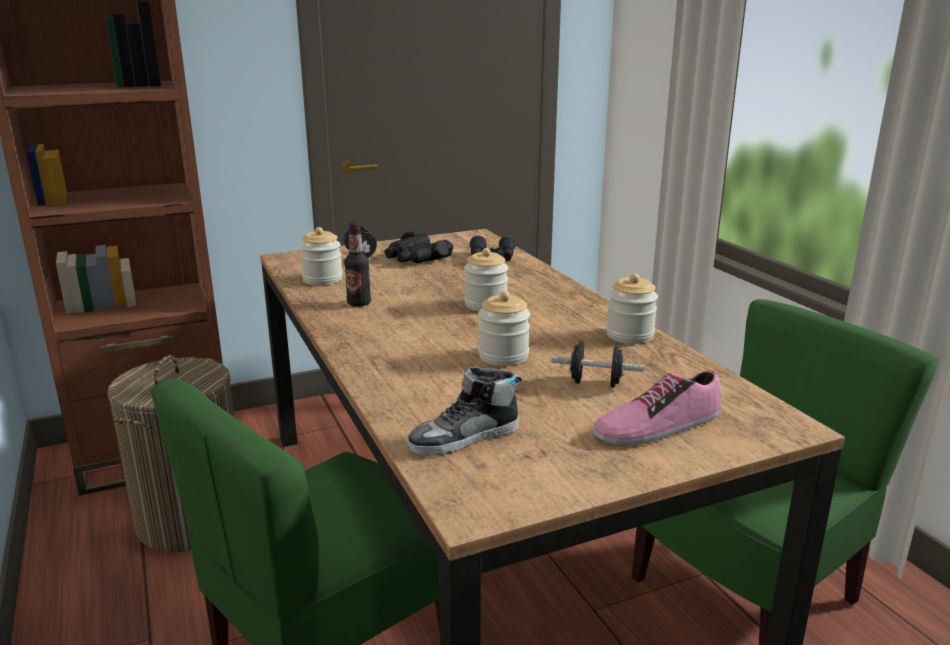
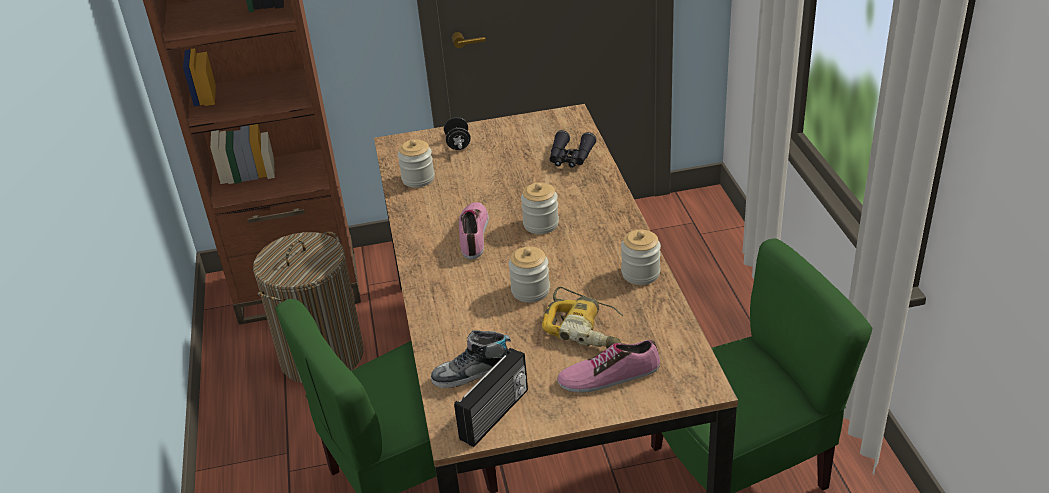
camera: 15 degrees right, 15 degrees up
(359, 303) = (439, 215): bottle -> none
(409, 315) = (474, 234): none -> shoe
(416, 258) = (505, 150): black binoculars -> none
(523, 481) = (496, 415): none -> radio
(595, 383) = (586, 327): black dumbbell -> power drill

